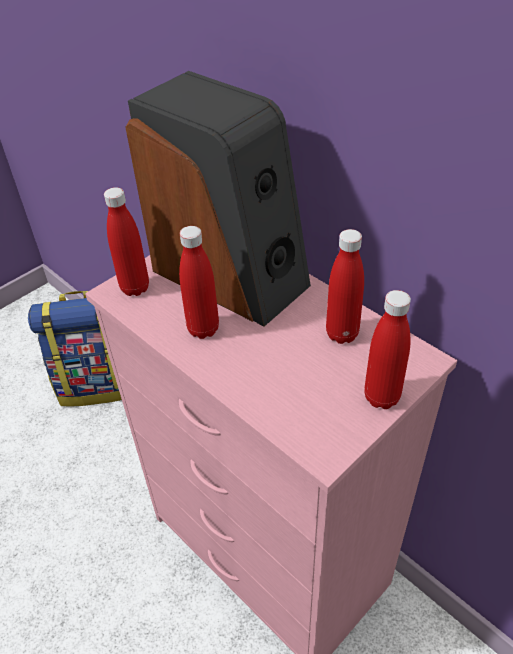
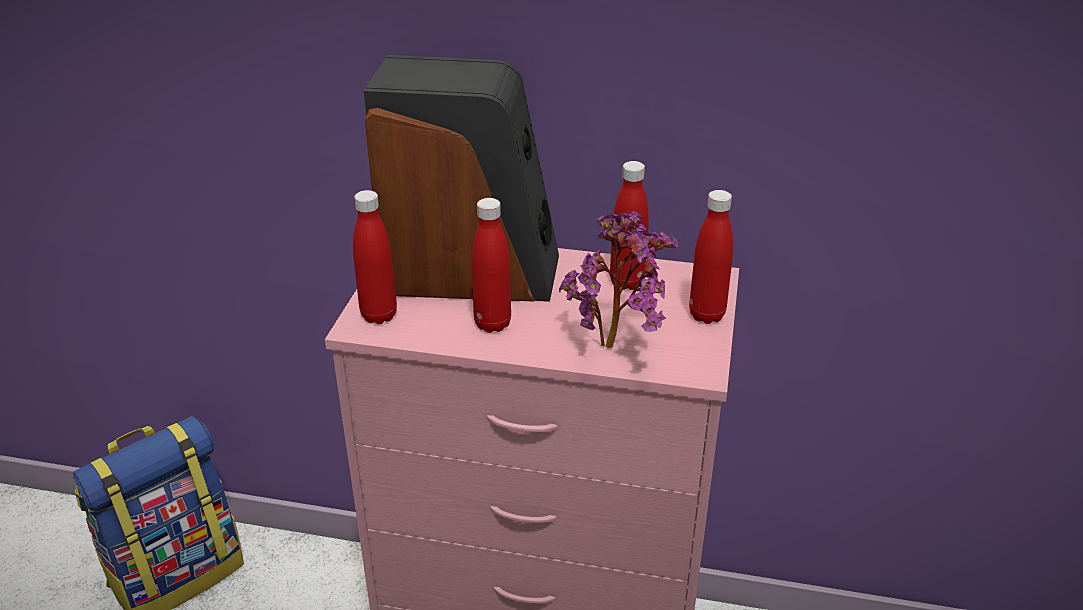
camera: 35 degrees left, 10 degrees down
(278, 393) = (618, 345): none -> potted plant

